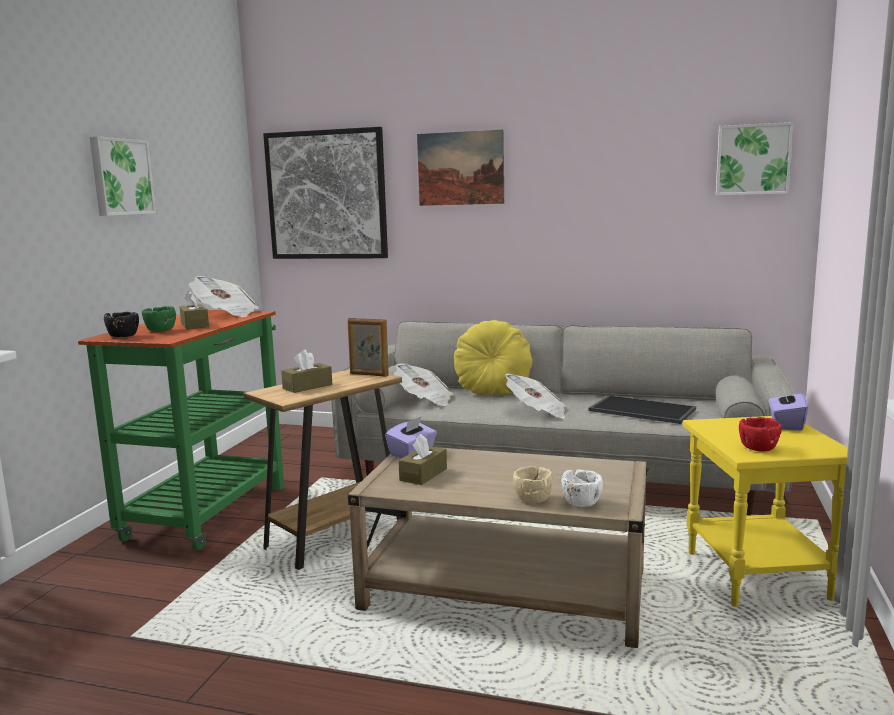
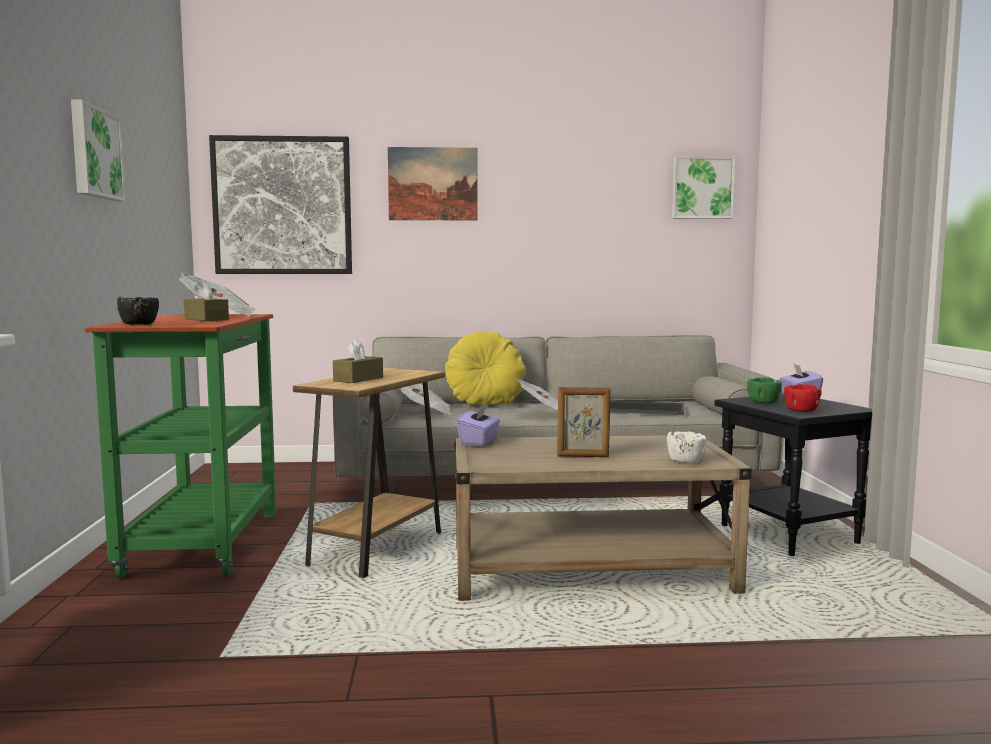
camera: 20 degrees left, 5 degrees down
(160, 330) = (174, 322): green bowl -> green bowl (763, 402)
(369, 374) = (407, 371): picture frame -> picture frame (583, 456)
(423, 474) = (513, 455): brown tissue box -> none
(533, 499) = (640, 462): beige bowl -> none
(759, 576) = (791, 535): yellow side table -> black side table

